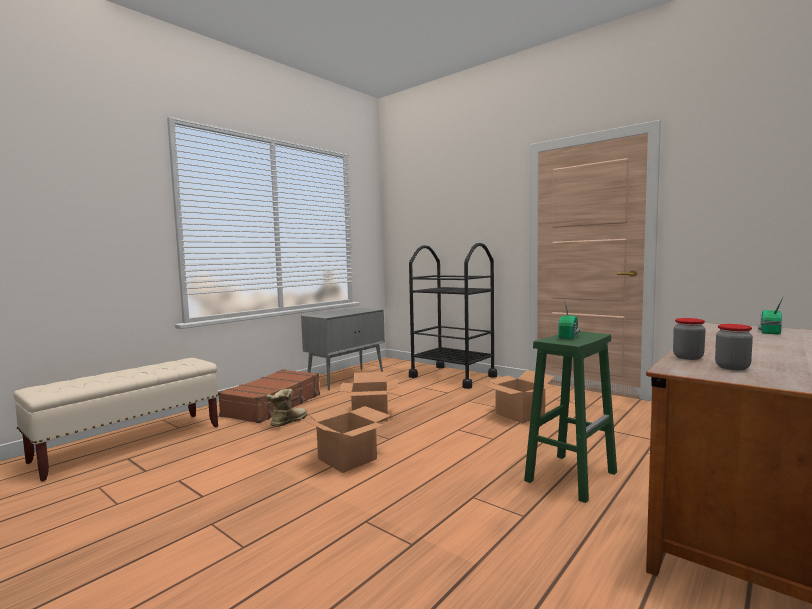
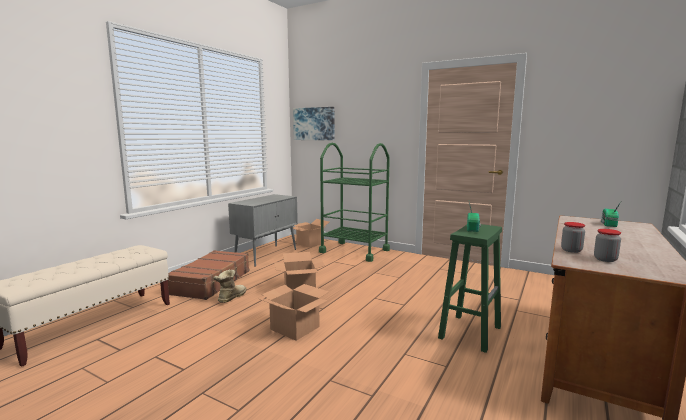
camera: 10 degrees left, 5 degrees up
(408, 226) = (314, 124): none -> picture
(452, 376) = (354, 251): black cart -> green cart
(520, 415) = (418, 283): cardboard box -> cardboard box (310, 243)

